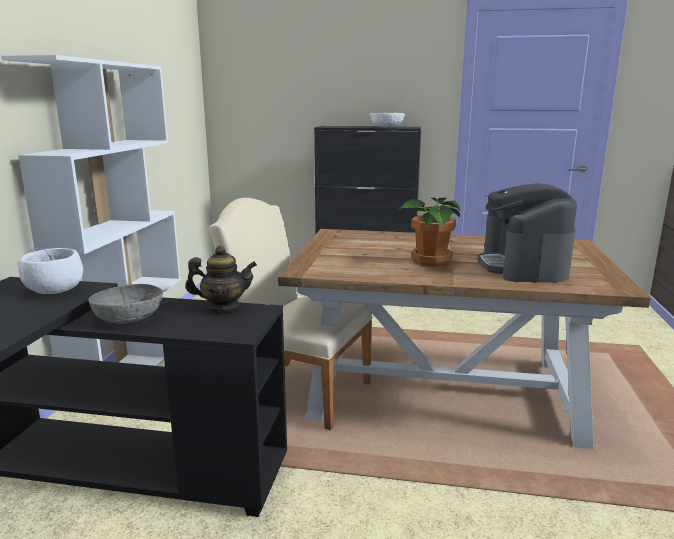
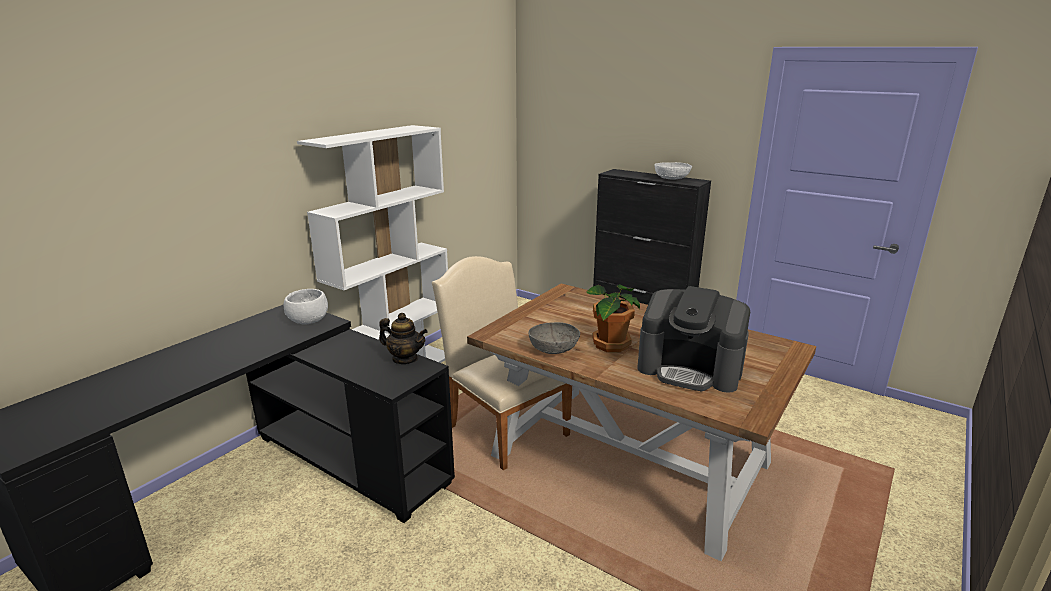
camera: 25 degrees right, 5 degrees up
(129, 318) = (338, 355): grey bowl -> grey bowl (554, 349)
(523, 266) = (690, 369): coffee machine -> coffee machine turned 90 degrees counterclockwise

